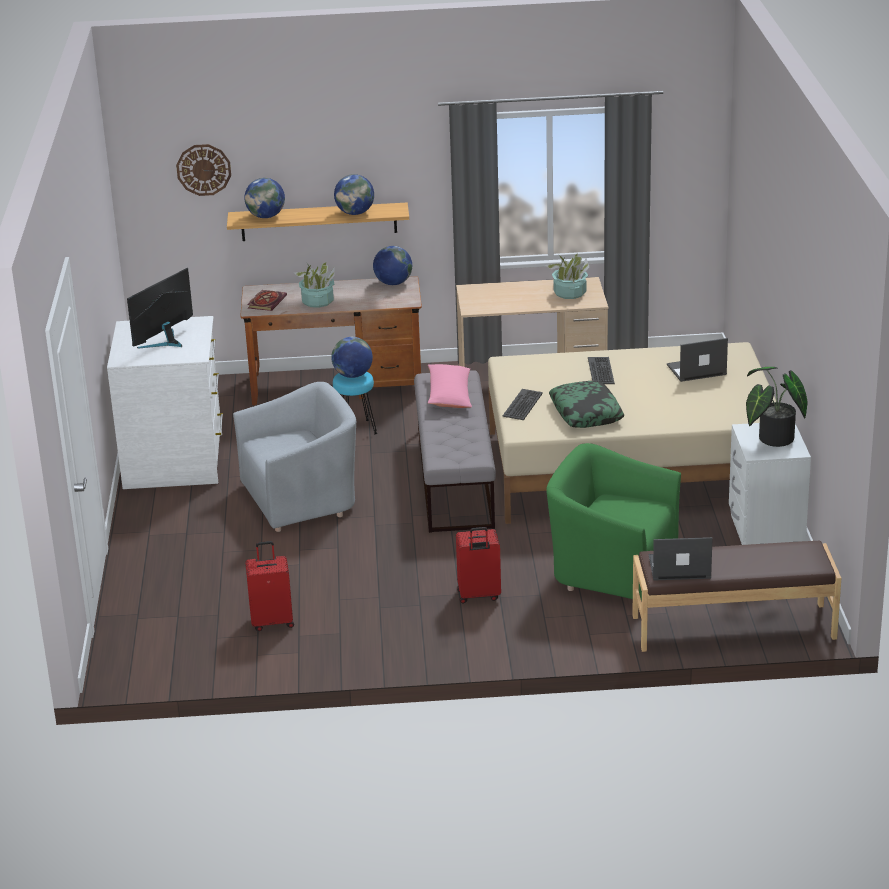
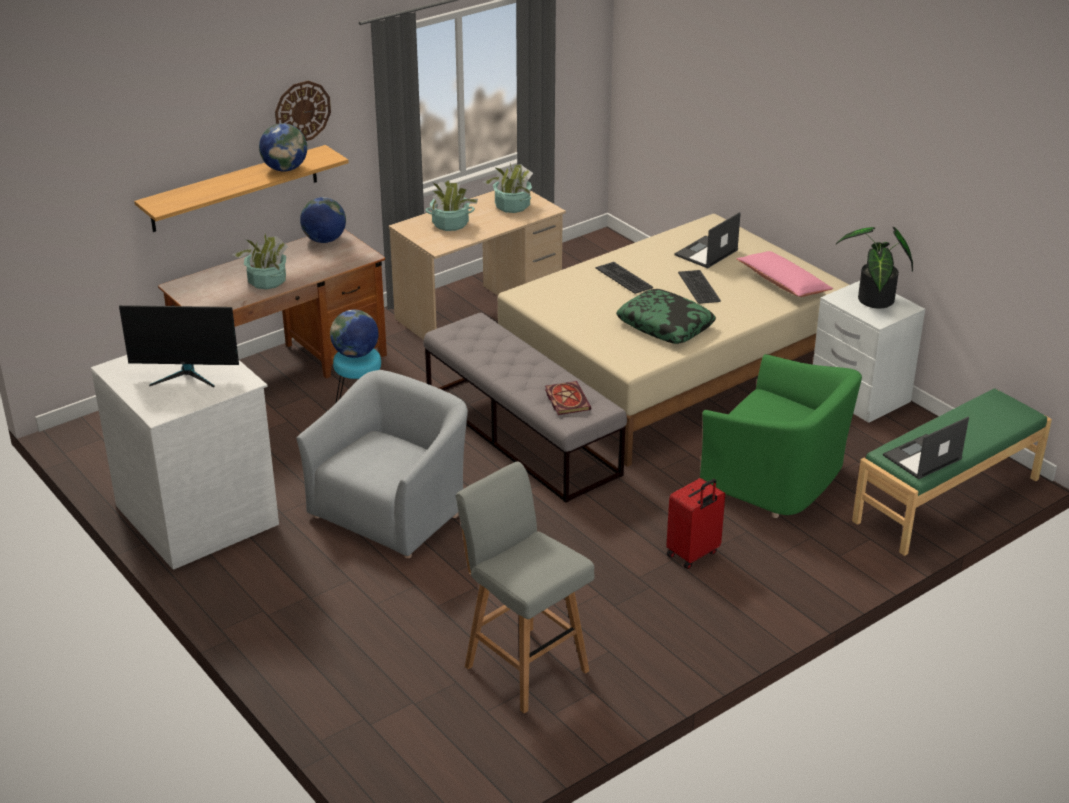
camera: 35 degrees left, 5 degrees up
(166, 342) = (186, 375): monitor -> monitor turned 90 degrees counterclockwise
(203, 169) = (102, 154): wall clock -> wall clock (302, 111)
(266, 216) = (188, 195): globe -> none
(266, 302) = (209, 296): book -> book (566, 399)
(272, 622) = (524, 666): red suitcase -> grey stool
(449, 395) = (489, 346): pink pillow -> pink pillow (783, 283)
(503, 295) = (450, 224): none -> potted plant
(523, 405) = (597, 335): keyboard -> keyboard (699, 287)
(612, 568) = (776, 478): green armchair -> green armchair turned 135 degrees counterclockwise
(733, 628) = (947, 500): brown bench -> green bench

